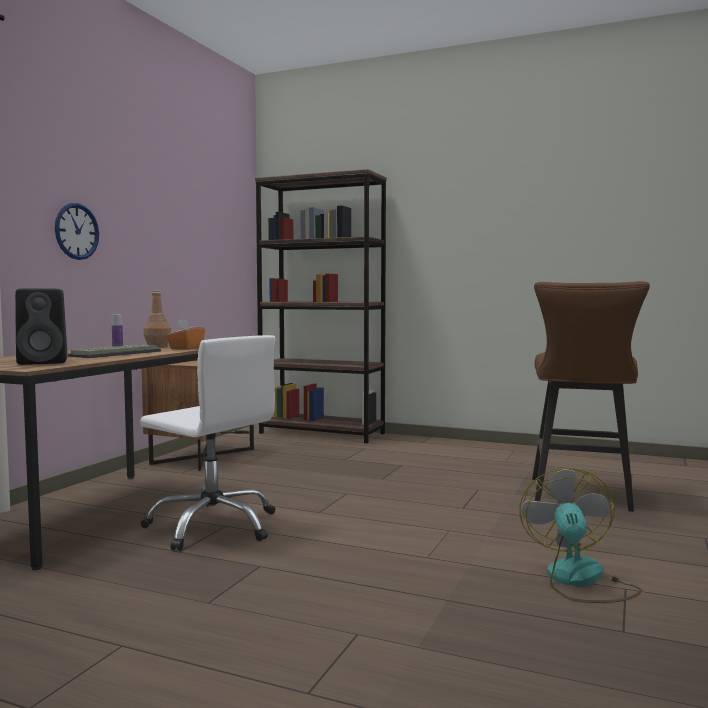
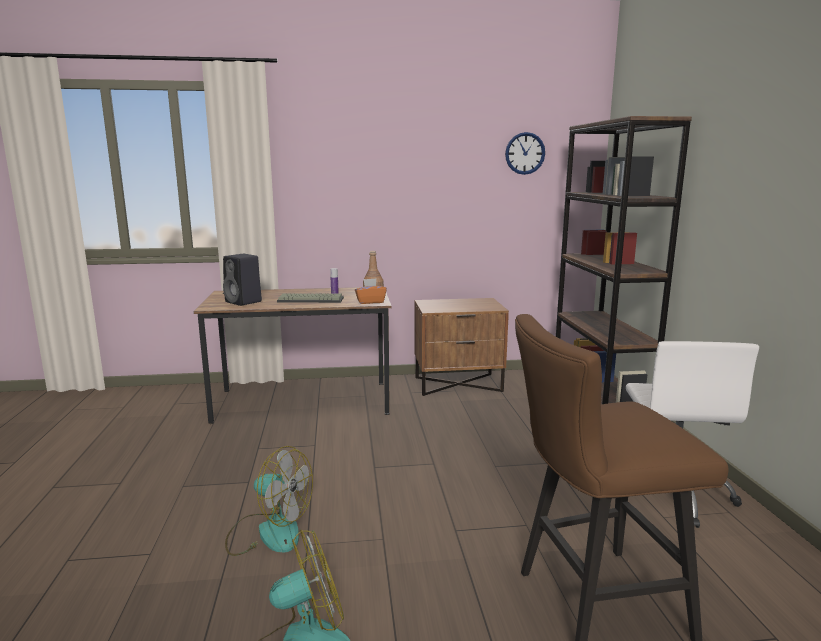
camera: 60 degrees right, 10 degrees up
(76, 231) = (356, 199): wall clock -> wall clock (525, 153)
(213, 526) = (310, 441): white office chair -> white office chair (671, 492)
(384, 569) = (269, 532): none -> fan

